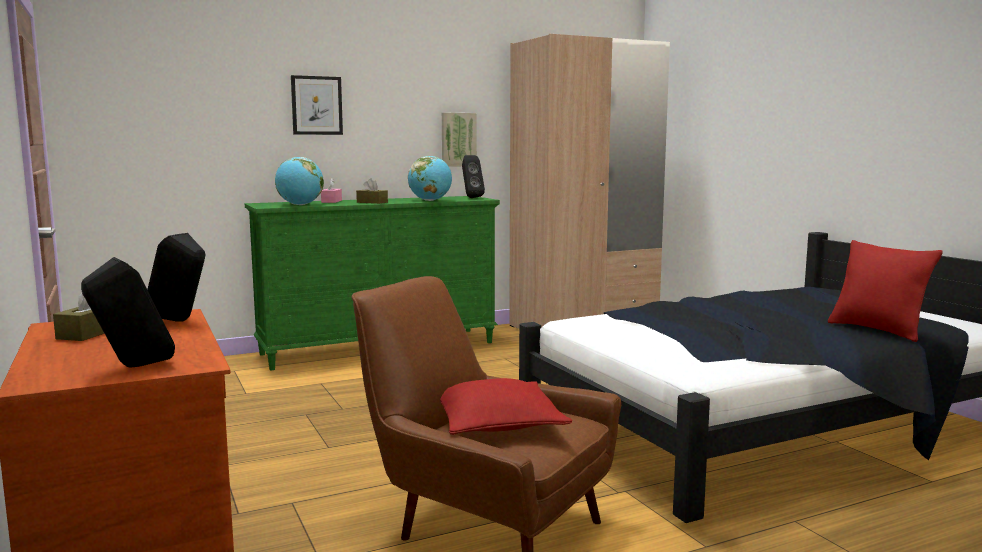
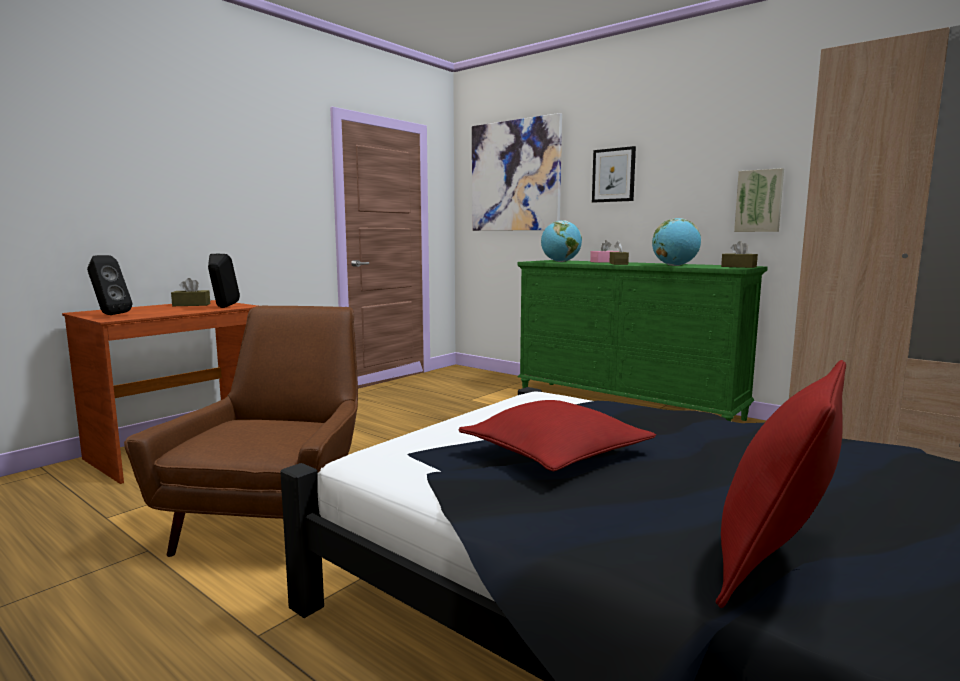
camera: 65 degrees right, 0 degrees up
(171, 94) = (515, 176): none -> picture
(471, 198) = (738, 267): black speaker -> brown tissue box
(497, 423) = (257, 429): red pillow -> red pillow (555, 453)

